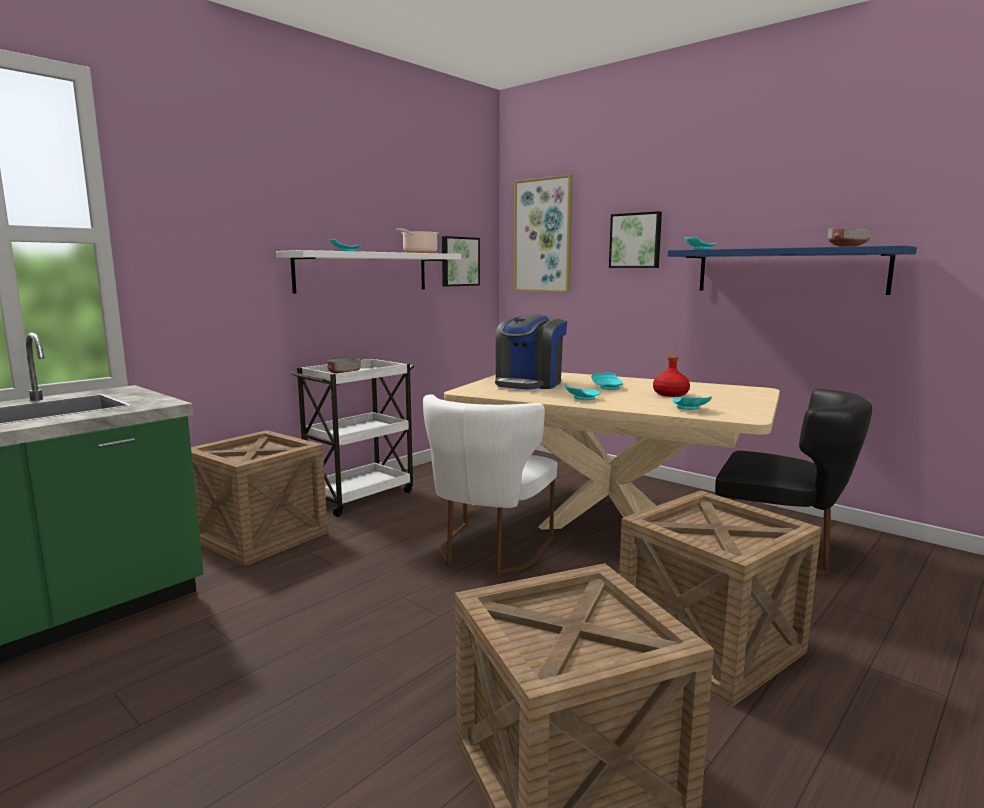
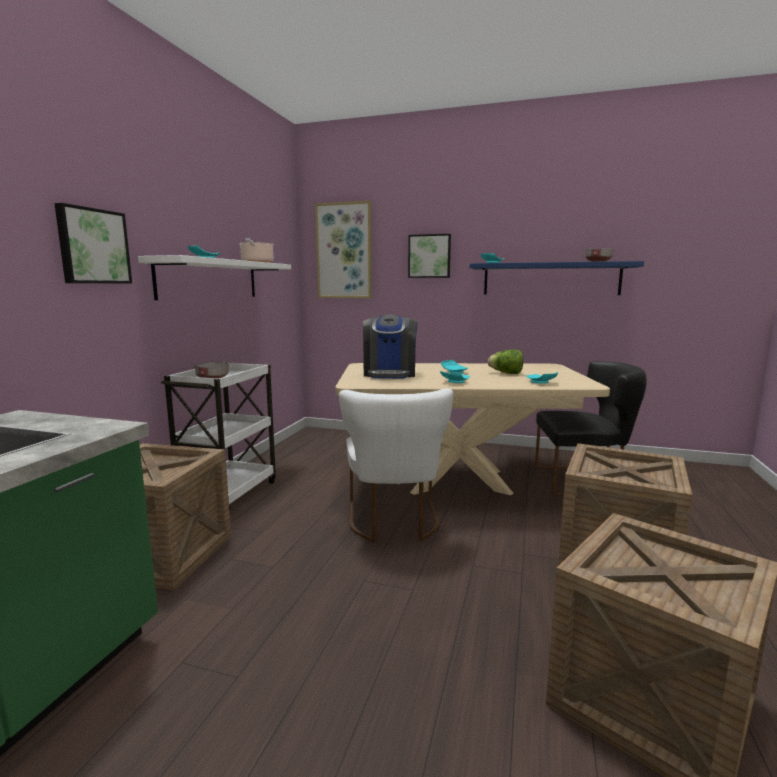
camera: 25 degrees left, 0 degrees up
(459, 261) = (276, 272): picture -> picture (93, 246)
(670, 394) = (506, 373): red bottle -> lettuce

